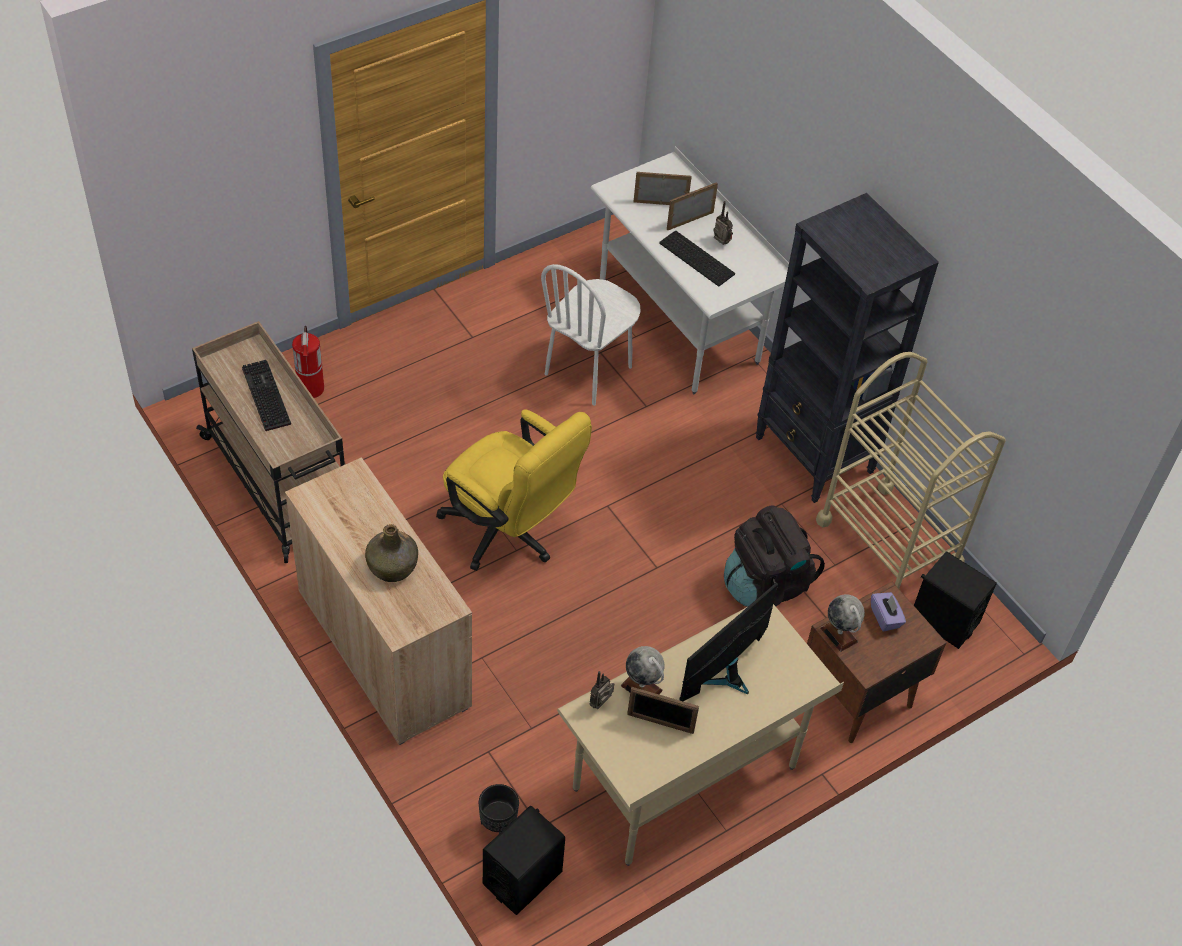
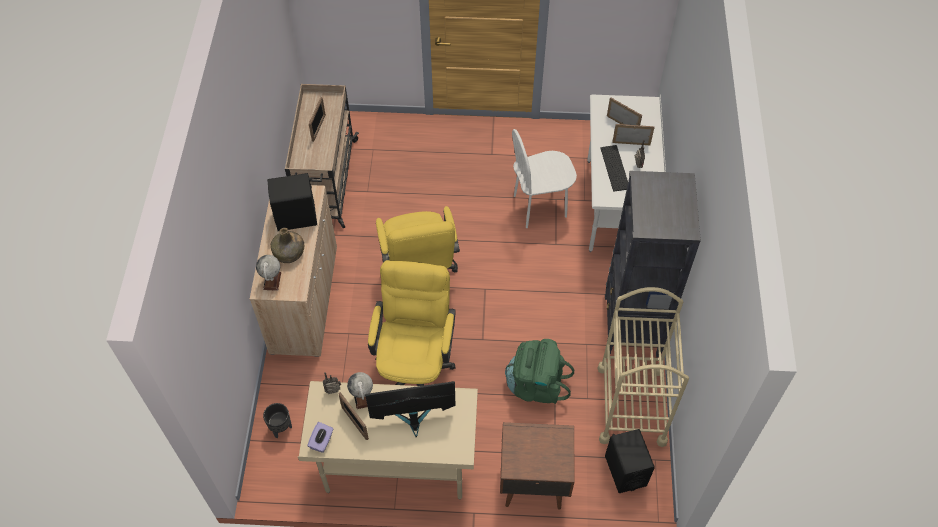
camera: 40 degrees right, 5 degrees up
(264, 396) = (319, 128): keyboard -> picture frame
(311, 389) = (383, 140): fire extinguisher -> none
(522, 878) = (270, 463): black speaker -> black speaker (296, 217)
(603, 647) = (415, 366): none -> yellow office chair
(765, 584) = (536, 385): black backpack -> green backpack
(839, 635) = (513, 437): globe -> globe (272, 281)
(885, 618) = (550, 444): purple tissue box -> purple tissue box (322, 441)

